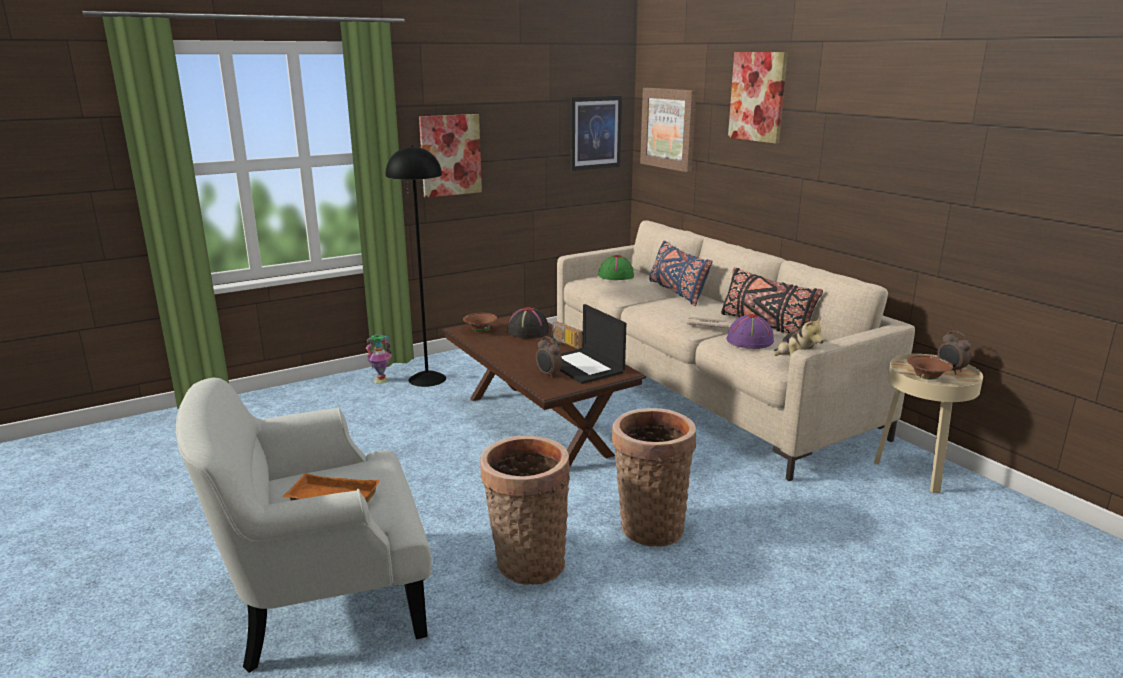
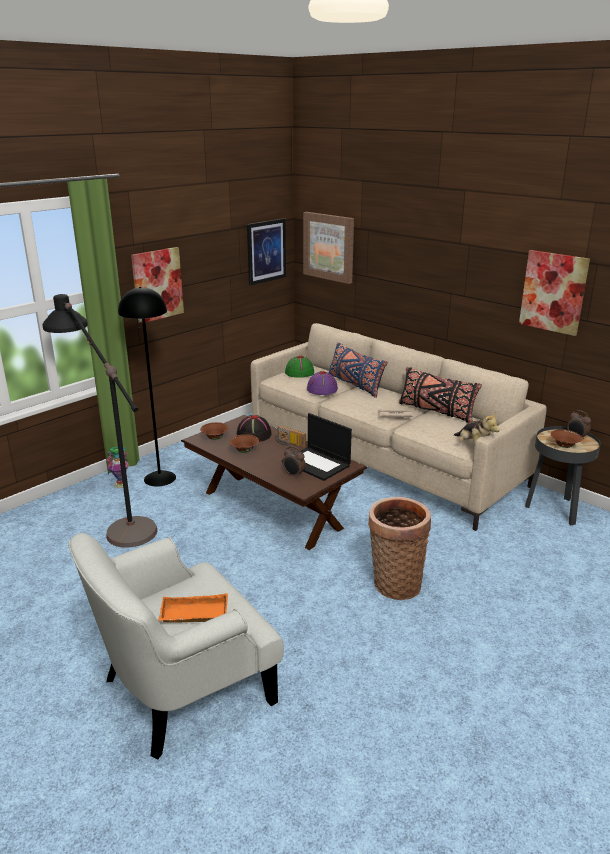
camera: 15 degrees left, 5 degrees up
(356, 411) = (115, 518): none -> black floor lamp
(506, 345) = (244, 451): none -> brown bowl
(526, 562) = (320, 629): basket -> none
(749, 341) = (432, 427): purple hat -> purple hat (322, 389)
(758, 96) = (410, 228): picture -> picture (553, 292)
(917, 471) = (555, 509): beige side table -> black side table

